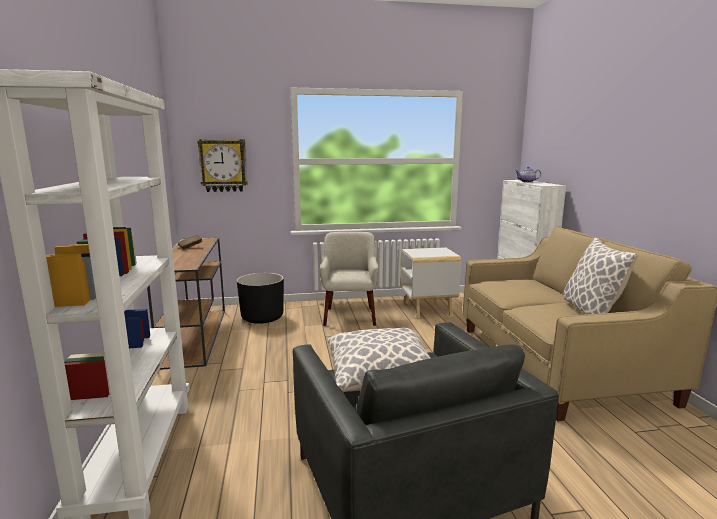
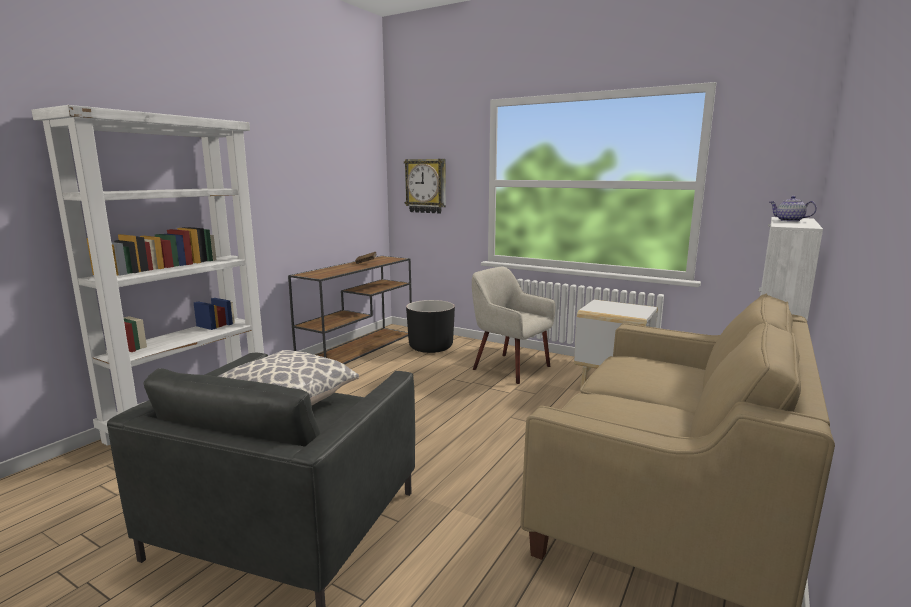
camera: 40 degrees right, 0 degrees up
(350, 316) = (510, 367): beige armchair -> beige armchair turned 90 degrees counterclockwise
(591, 312) = (673, 427): pillow -> none

